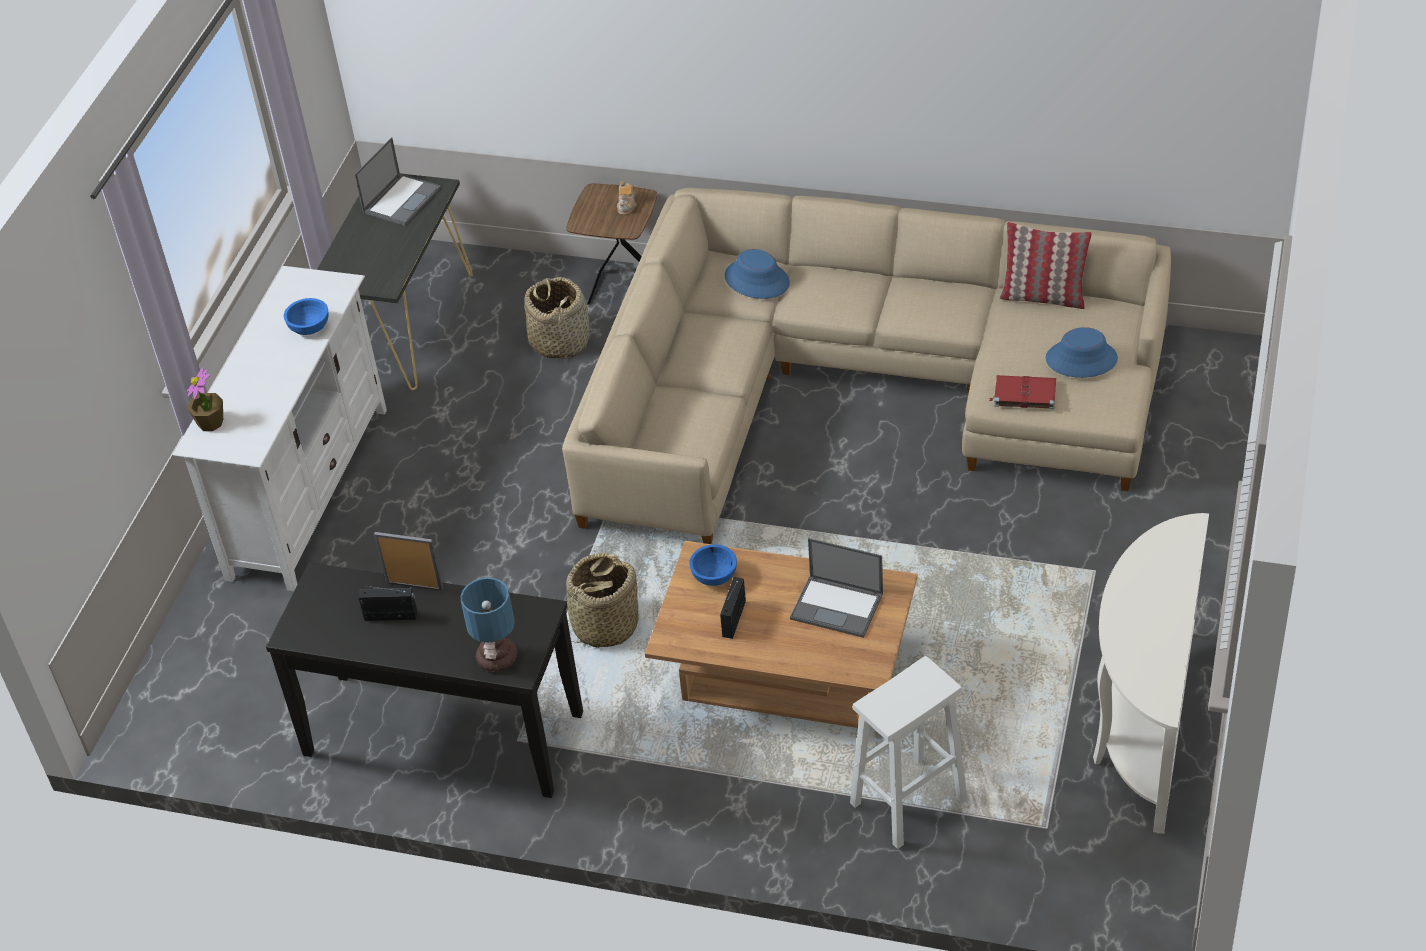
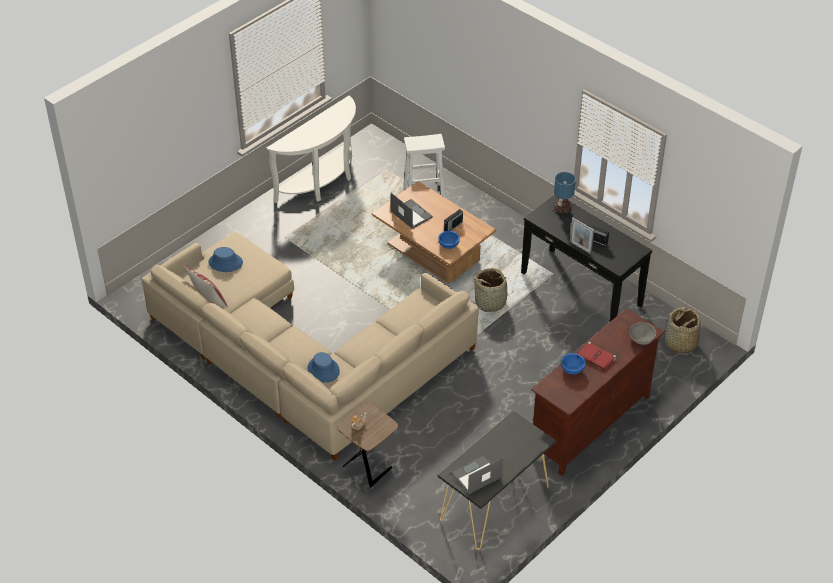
camera: 155 degrees left, 0 degrees up
(210, 423) = (641, 339): potted plant -> grey bowl
(307, 492) = (590, 425): white tv stand -> brown tv stand
(560, 341) = (420, 451): basket -> basket (680, 343)
(1023, 394) = (262, 261): red book -> red book (597, 357)

